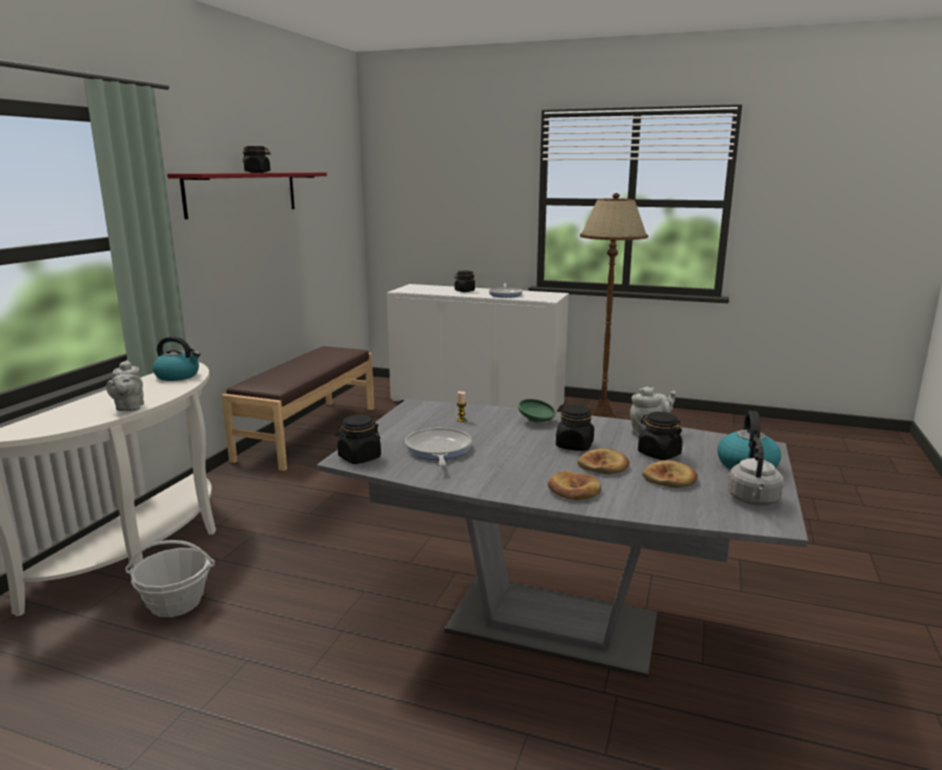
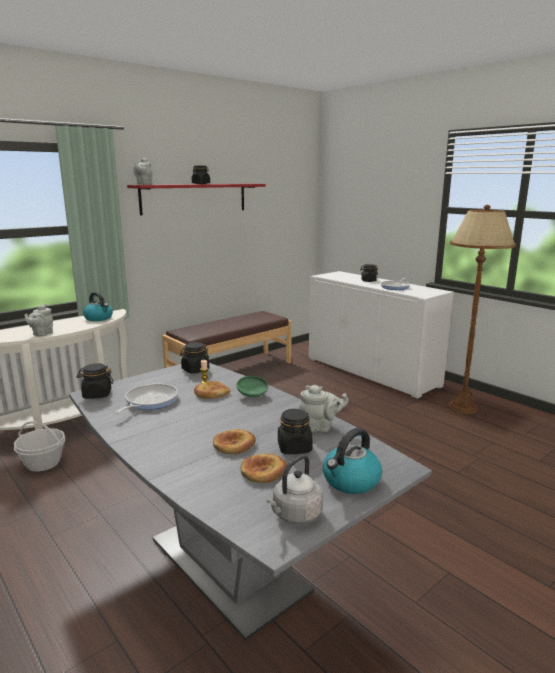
camera: 30 degrees right, 0 degrees up
(197, 173) = (144, 184): none -> grey teapot
(574, 446) = (243, 422): black jar -> black jar (195, 370)
(574, 490) = (177, 458): bread -> bread (211, 393)

